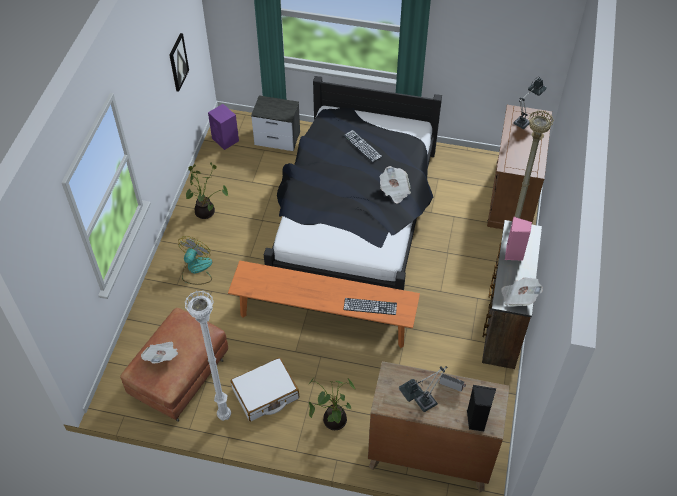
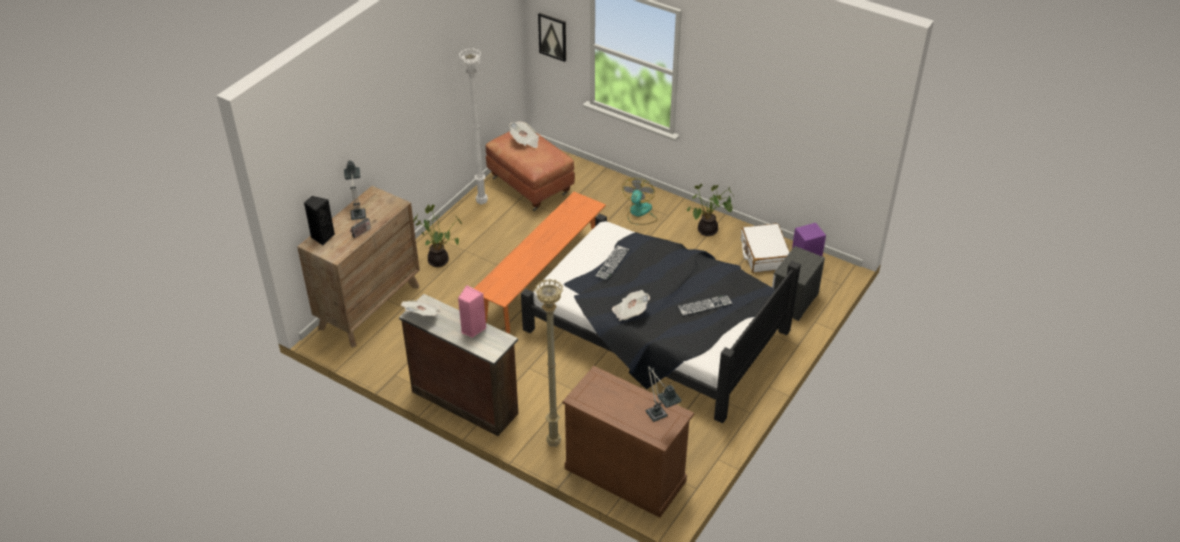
camera: 110 degrees right, 10 degrees down
(178, 62) = (799, 125): picture -> picture (553, 36)
(196, 269) = (639, 213): fan -> fan turned 120 degrees counterclockwise
(265, 394) = (487, 228): white suitcase -> white suitcase (764, 254)
(370, 306) = (509, 270): keyboard -> keyboard (612, 262)

